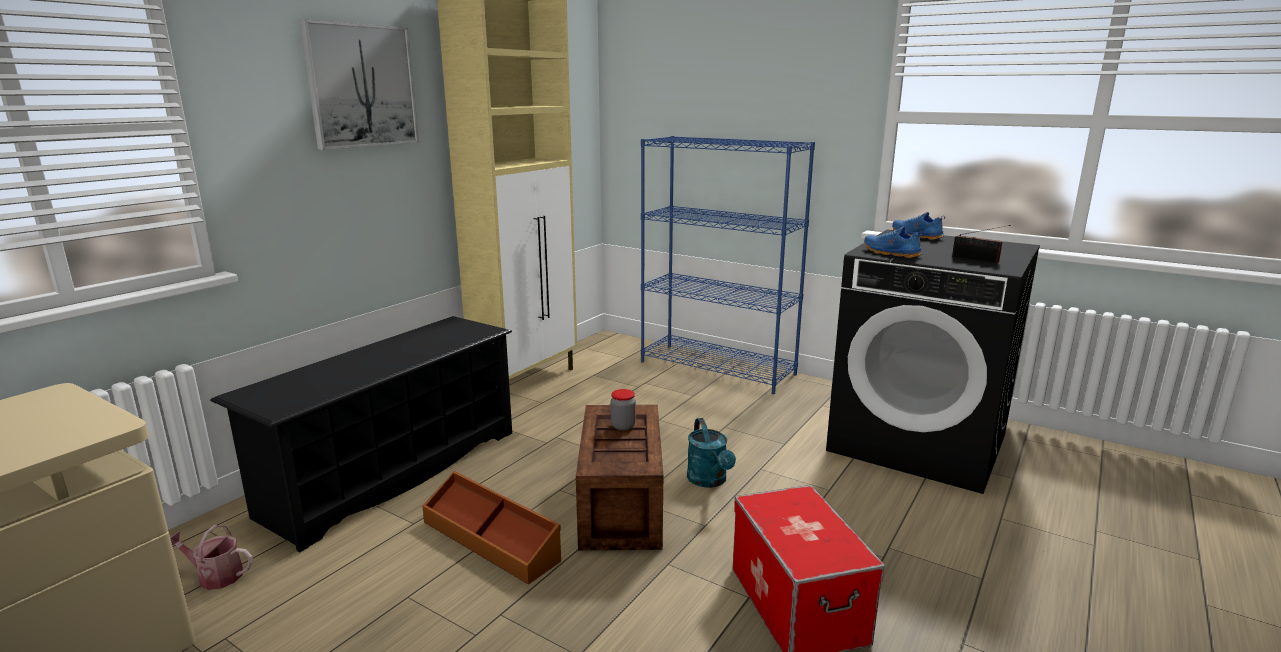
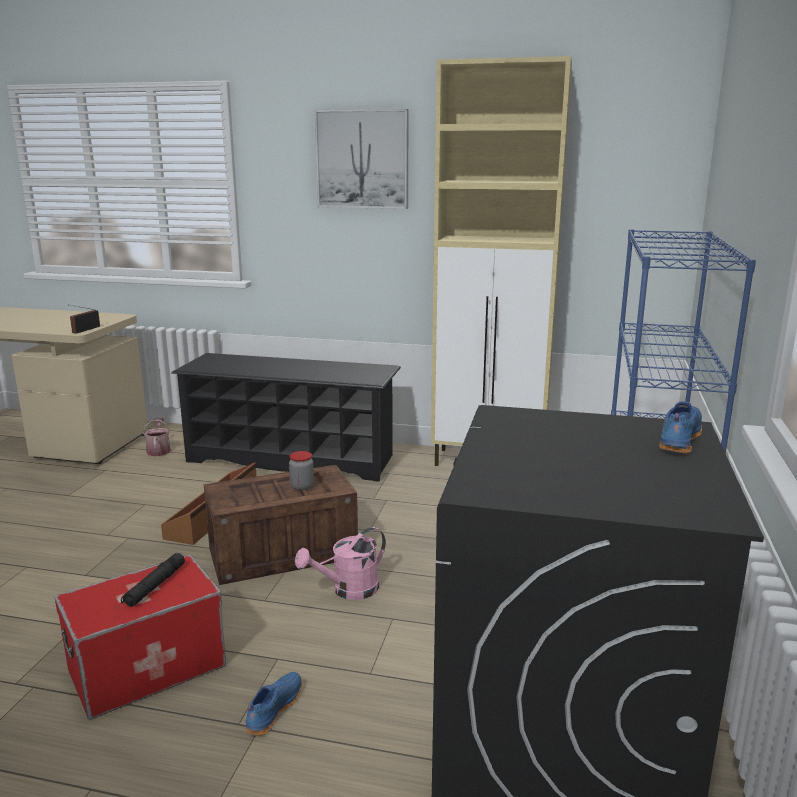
camera: 70 degrees right, 0 degrees up
(709, 481) = (348, 590): turquoise watering can -> pink watering can
(793, 517) = (155, 586): none -> black flashlight
(890, 253) = (510, 425): blue shoe -> blue shoe (273, 709)
(977, 260) = (522, 476): radio -> radio (84, 330)

